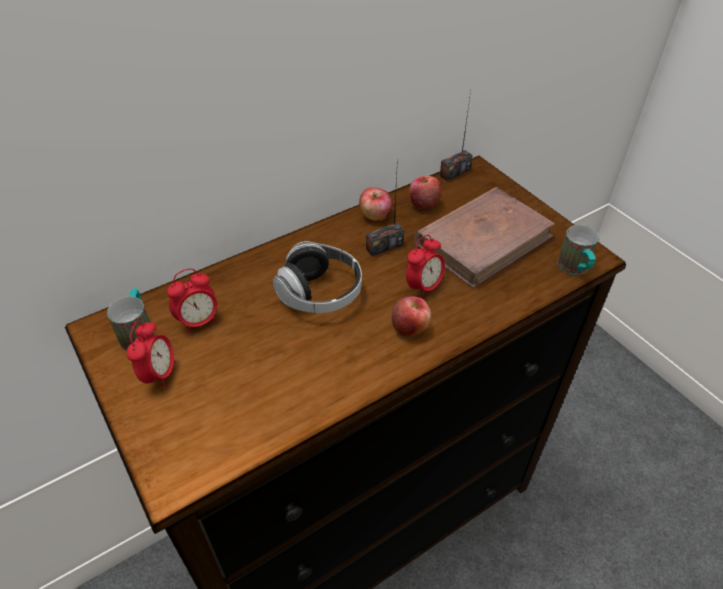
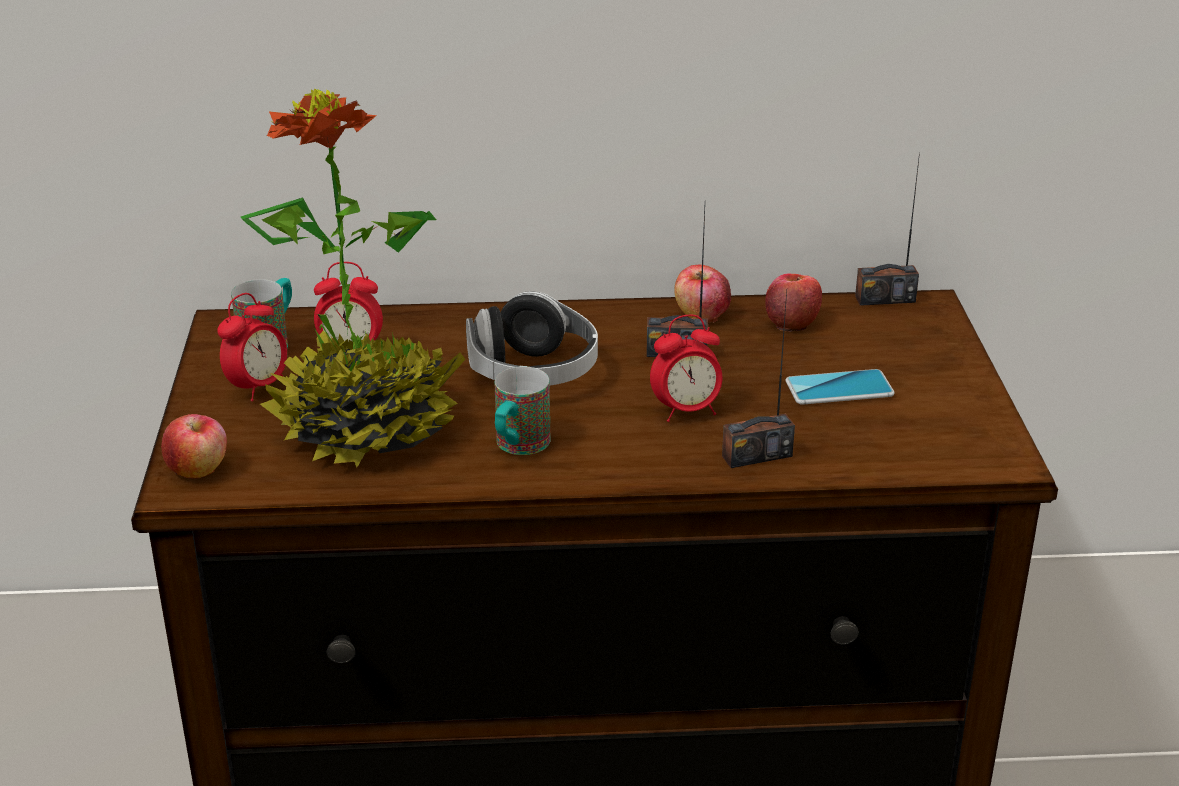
camera: 30 degrees right, 15 degrees down
(255, 376) = (367, 427): none -> potted plant
(410, 327) = (619, 445): apple -> apple (198, 468)
(483, 240) = (839, 388): brown book -> phone
(484, 304) = (757, 456): none -> radio
(575, 269) = (951, 464): mug -> mug (518, 447)

